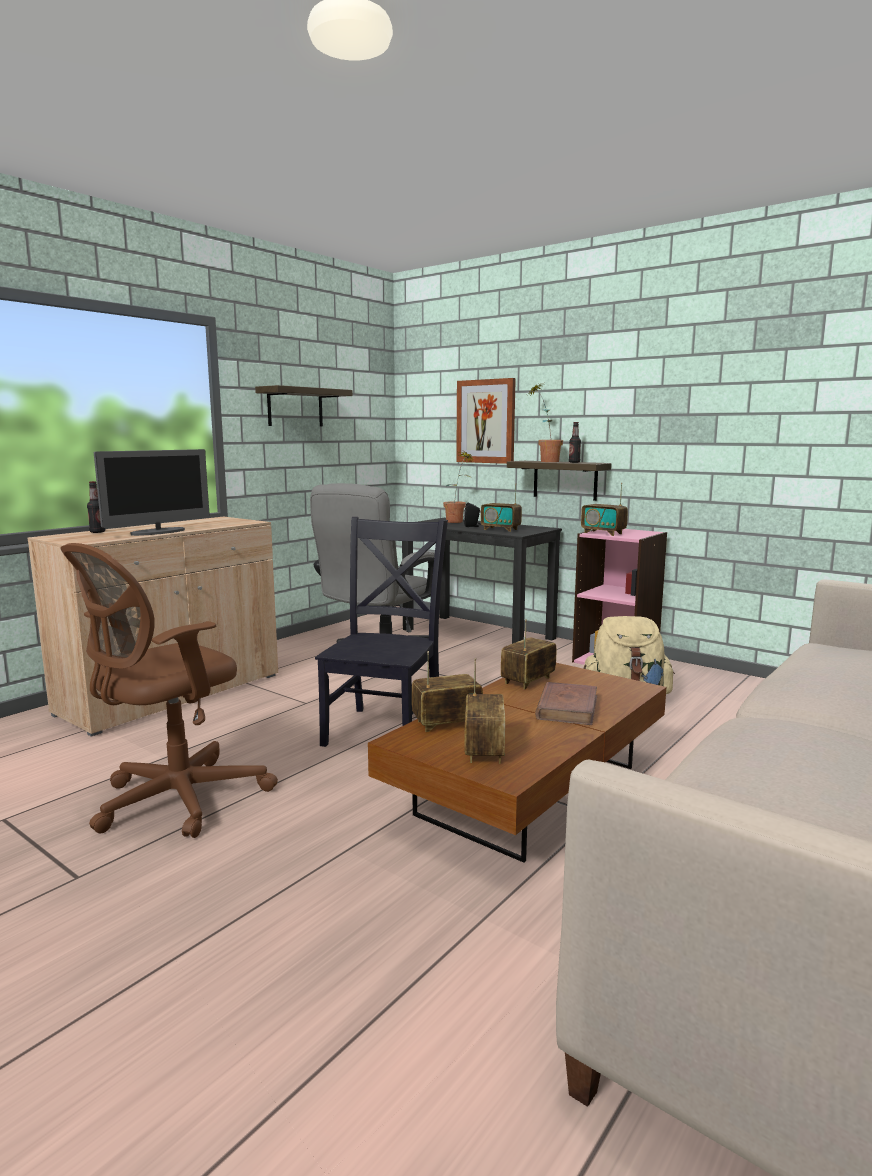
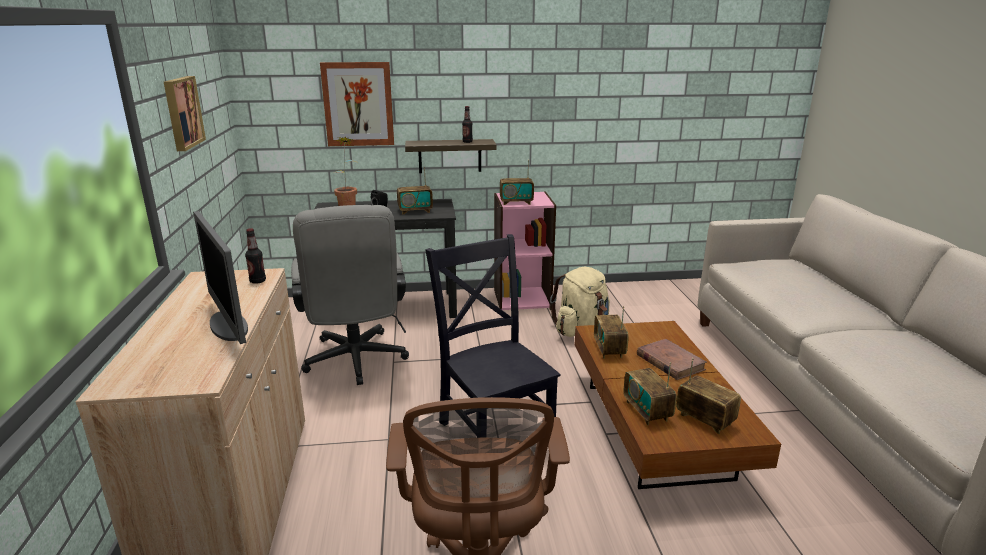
camera: 45 degrees left, 10 degrees up
(97, 532) = (144, 353): bottle -> bottle (258, 281)
(158, 532) = (229, 326): monitor -> monitor turned 150 degrees clockwise
(295, 407) = (181, 112): shelf -> picture
(446, 724) = (647, 411): radio -> radio turned 45 degrees counterclockwise
(544, 461) = (437, 142): potted plant -> none

